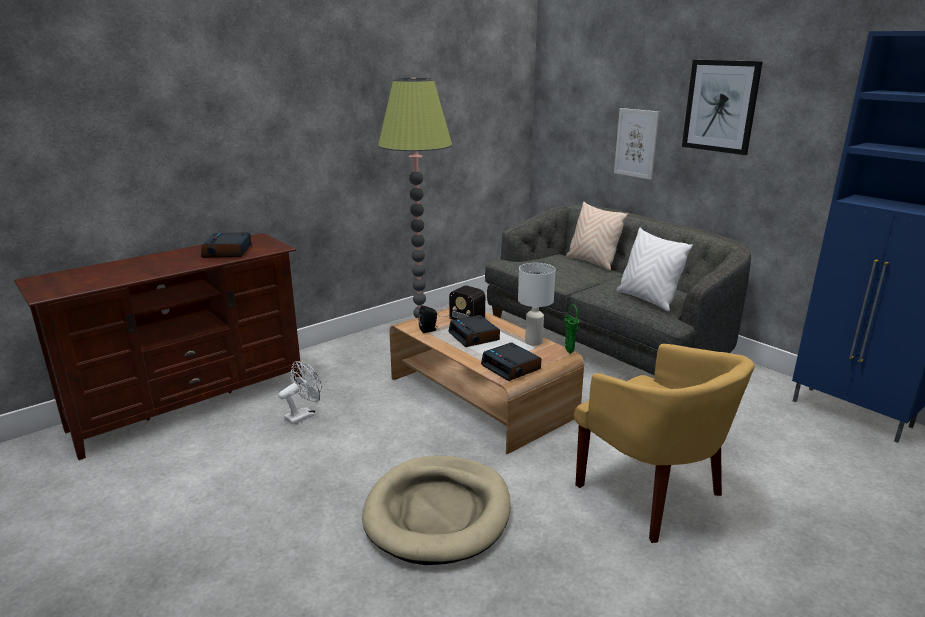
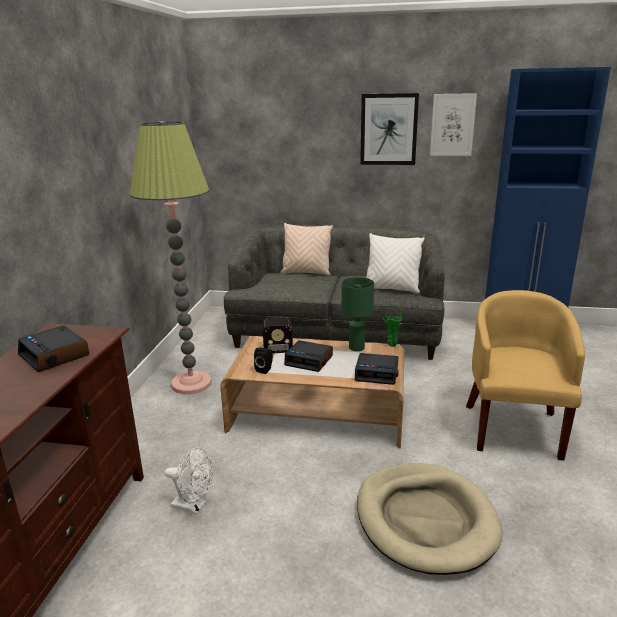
camera: 40 degrees left, 0 degrees up
(304, 415) = (193, 506): white fan -> white fan turned 105 degrees clockwise
(534, 342) = (357, 347): white table lamp -> green table lamp
(636, 143) = (315, 166): picture -> picture (452, 125)
(652, 495) = (513, 428): yellow armchair -> yellow armchair turned 90 degrees counterclockwise

